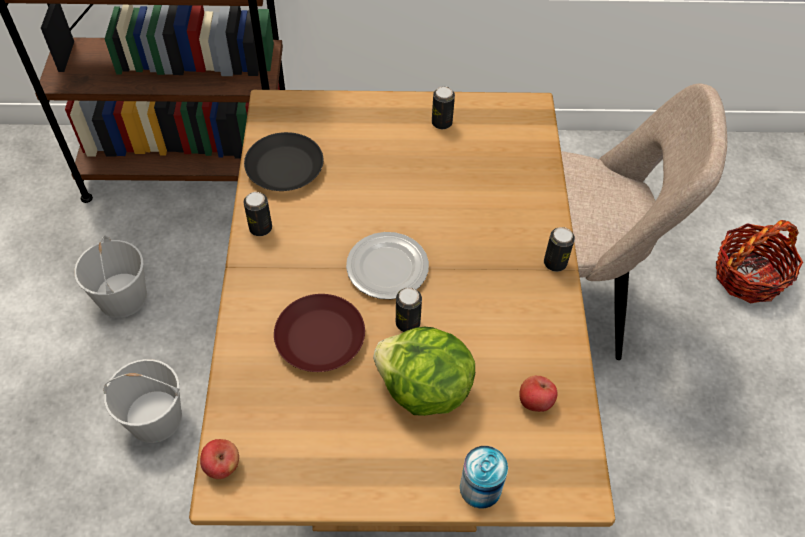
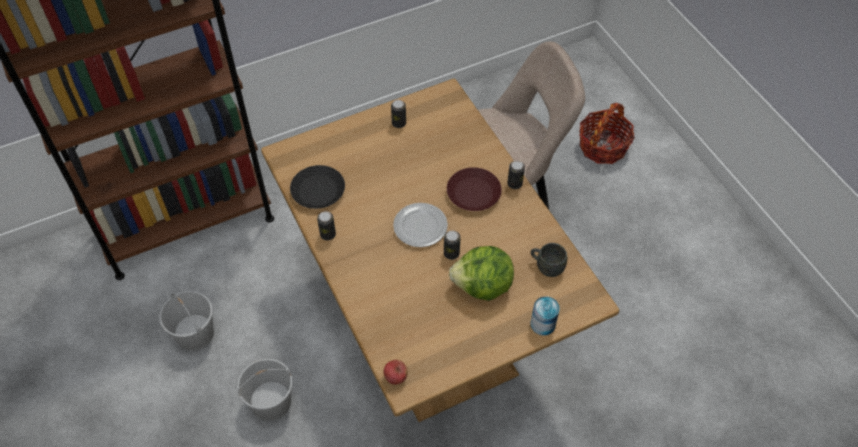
camera: 25 degrees left, 0 degrees up
(321, 338) = (406, 283): brown plate -> brown plate (474, 193)
(535, 402) = (546, 266): apple -> grey mug

